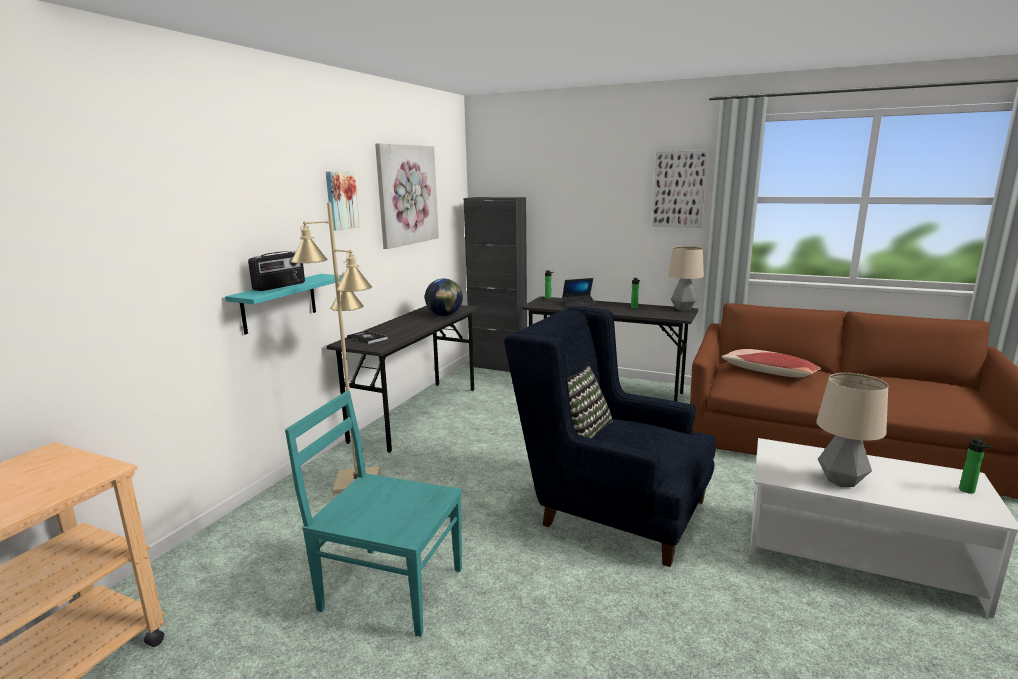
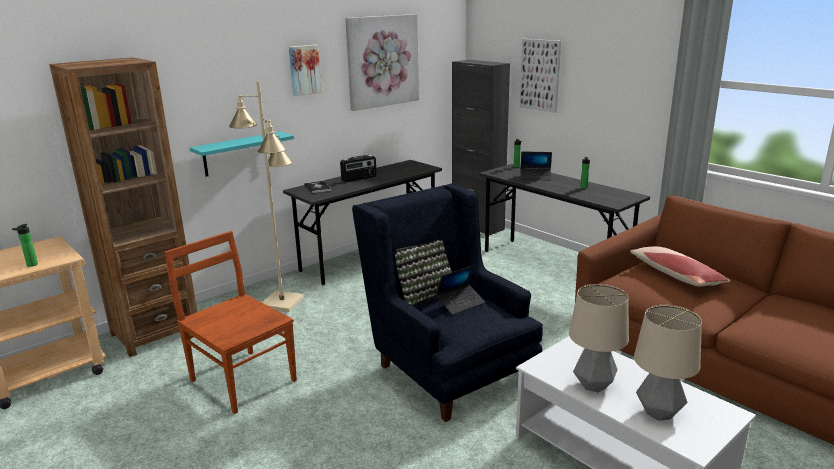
camera: 25 degrees right, 5 degrees up
(207, 560) = (155, 332): none -> brown bookcase
(280, 286) = (233, 142): radio -> radio (359, 179)
(389, 588) = (242, 379): turquoise chair -> brown chair
(444, 315) = (402, 174): globe -> none
(631, 431) = (460, 303): none -> laptop
(679, 189) = (649, 66): picture -> picture (540, 75)
(683, 309) = (632, 195): table lamp -> table lamp (659, 413)
(968, 491) = (706, 424): bottle -> bottle (30, 265)

